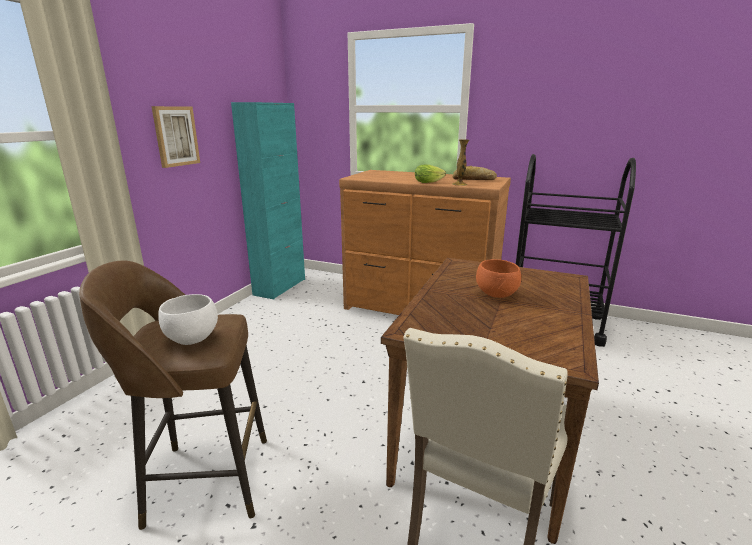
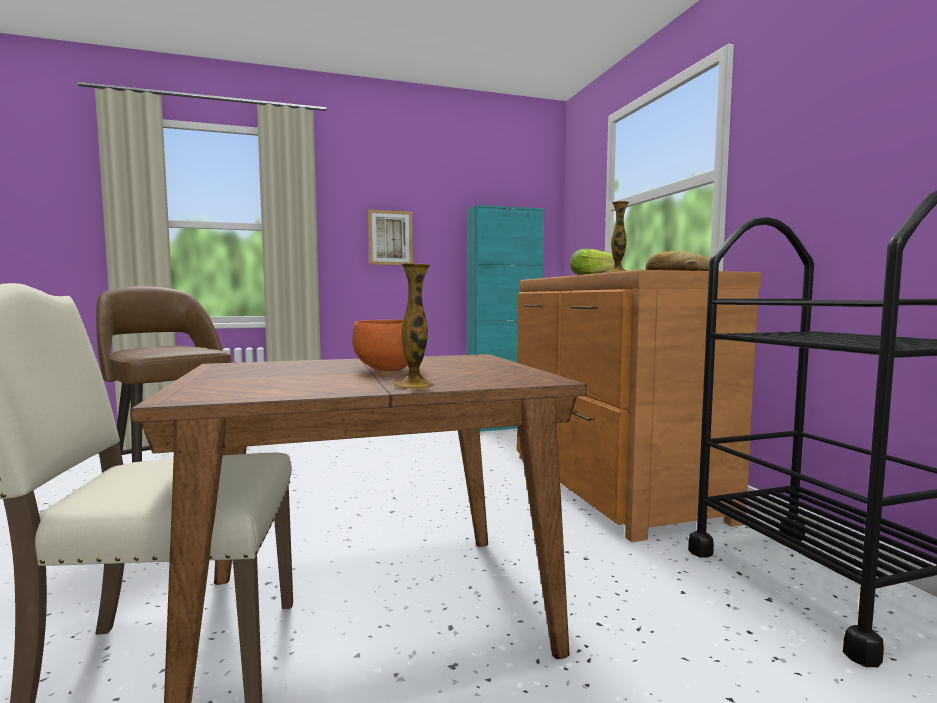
camera: 50 degrees right, 15 degrees down
(191, 339) = (155, 348): white bowl -> none
(569, 304) = (413, 385): none -> vase

